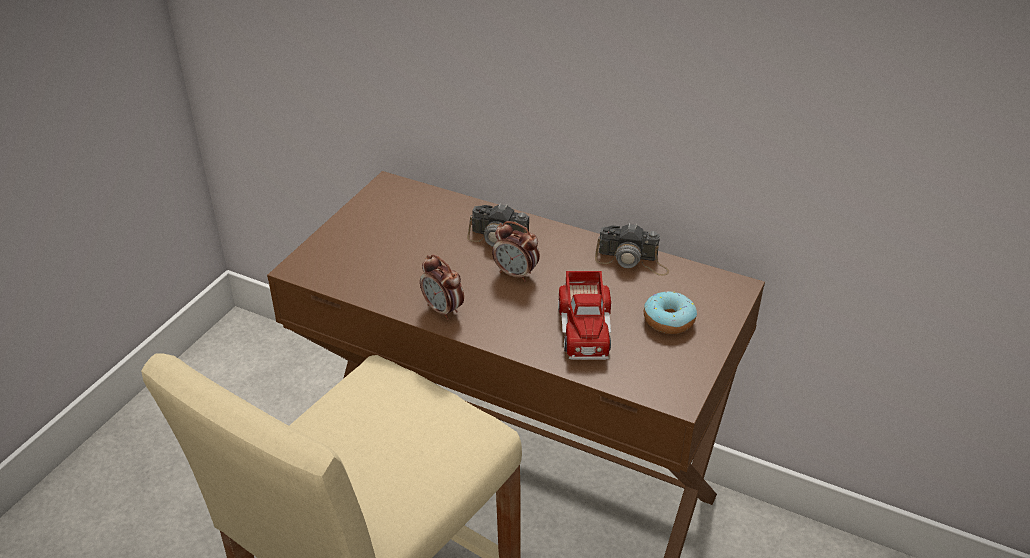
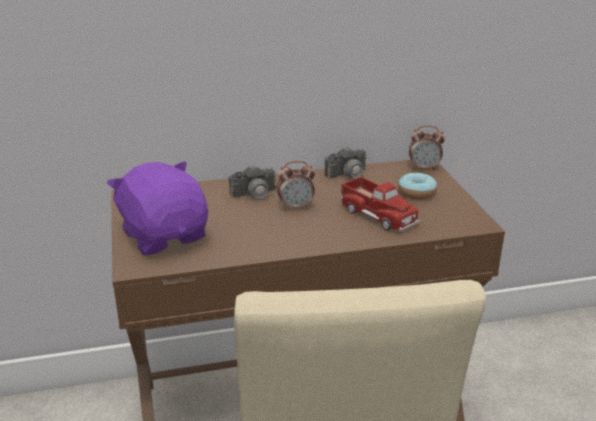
camera: 40 degrees left, 10 degrees down
(361, 247) = (165, 236): none -> purple plush toy
(443, 310) = (279, 244): alarm clock -> alarm clock (424, 168)

